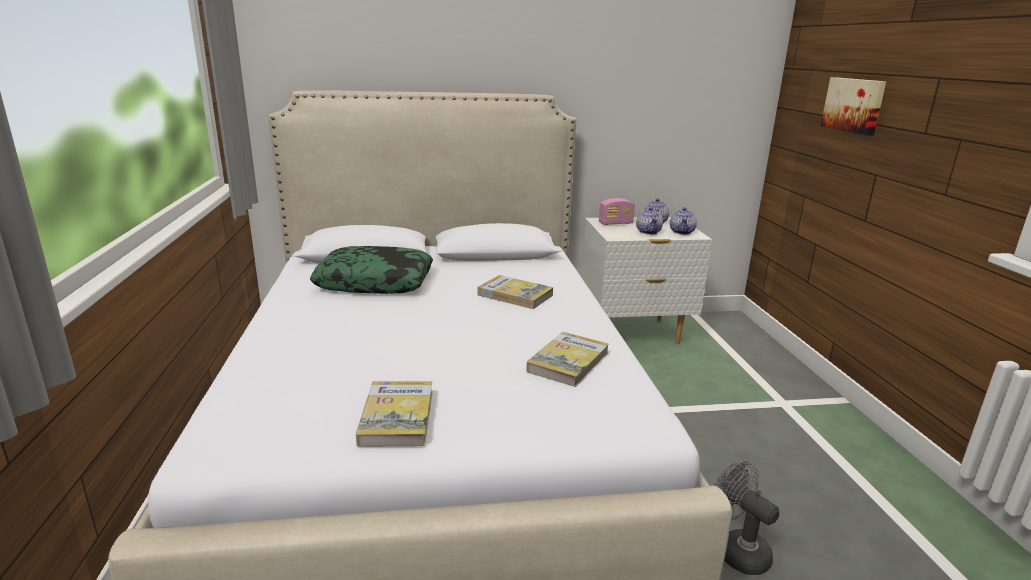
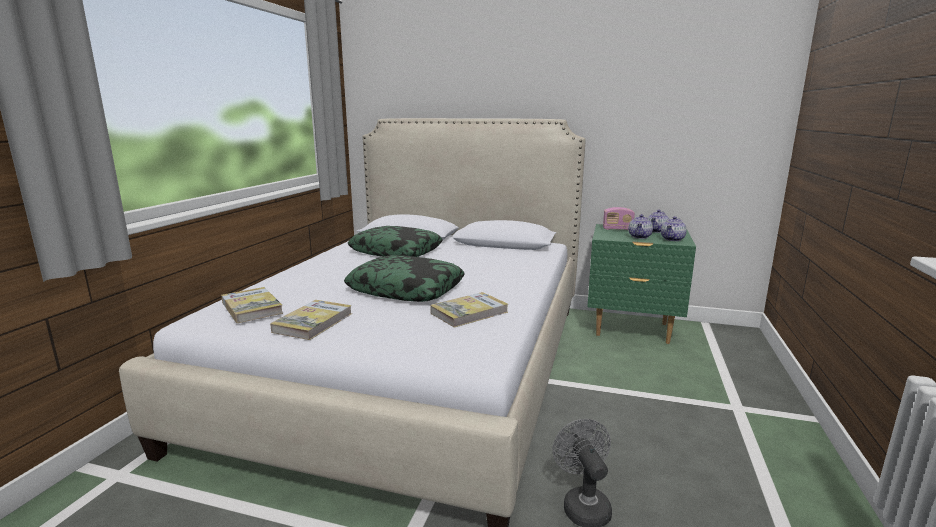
camera: 25 degrees right, 5 degrees down
(457, 340) = (406, 289): none -> pillow
(515, 295) = (484, 269): book -> book (252, 308)
(634, 333) = (632, 330): white nightstand -> green nightstand
(854, 105) = (841, 117): picture -> none

